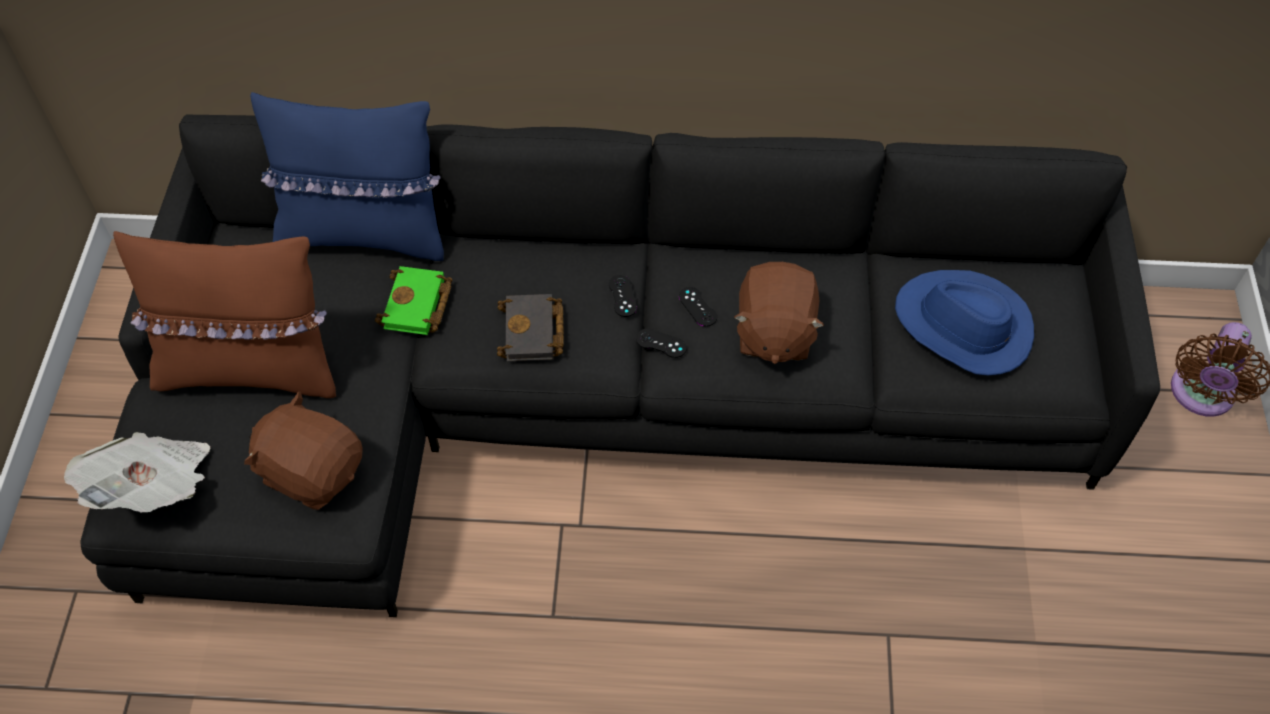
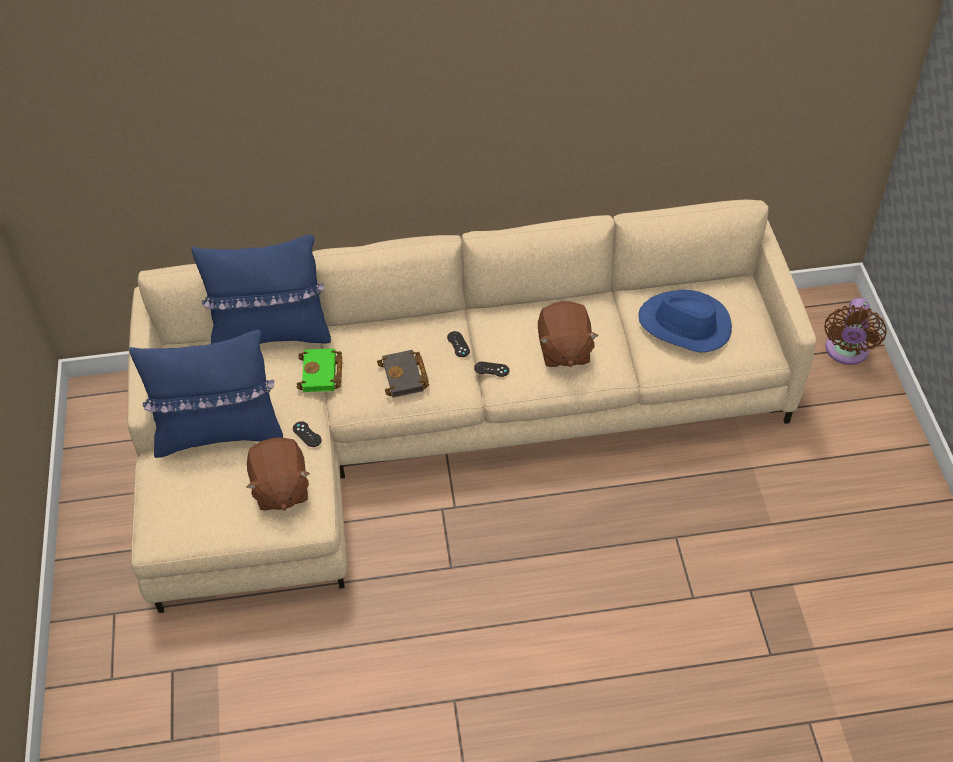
camera: 10 degrees left, 5 degrees down
(154, 486) = (175, 517): newspaper -> none
(251, 369) = (219, 433): brown pillow -> blue pillow
(312, 471) = (280, 488): brown plush toy -> brown plush toy turned 120 degrees counterclockwise
(586, 397) = (438, 424): black sofa -> beige sofa
(697, 307) = (510, 342): black game controller -> black game controller (307, 434)

